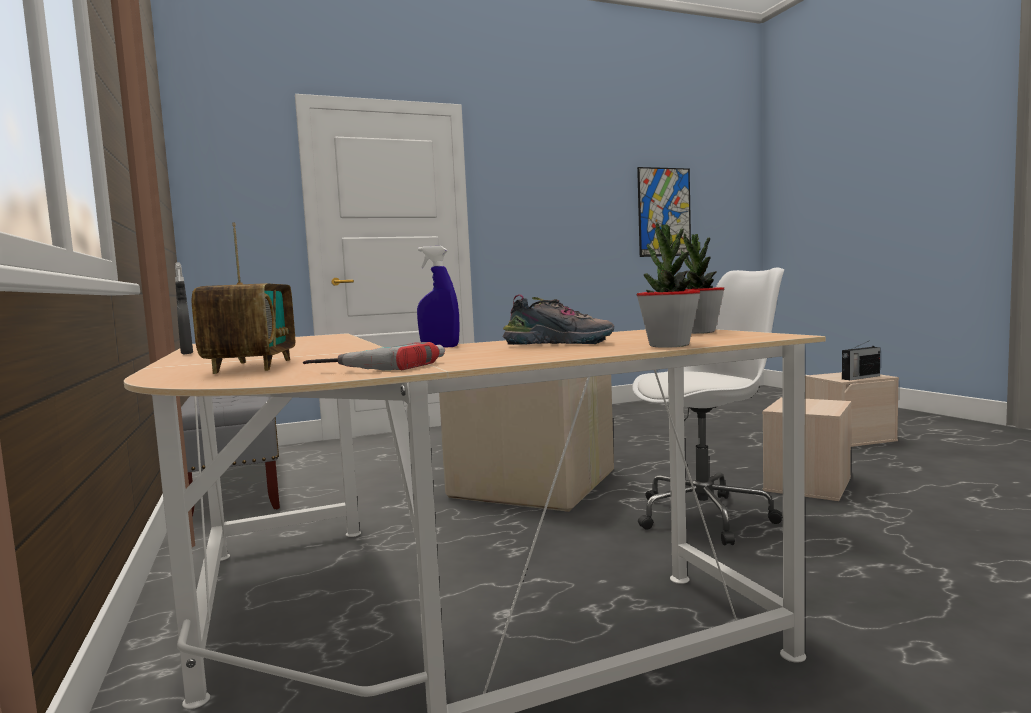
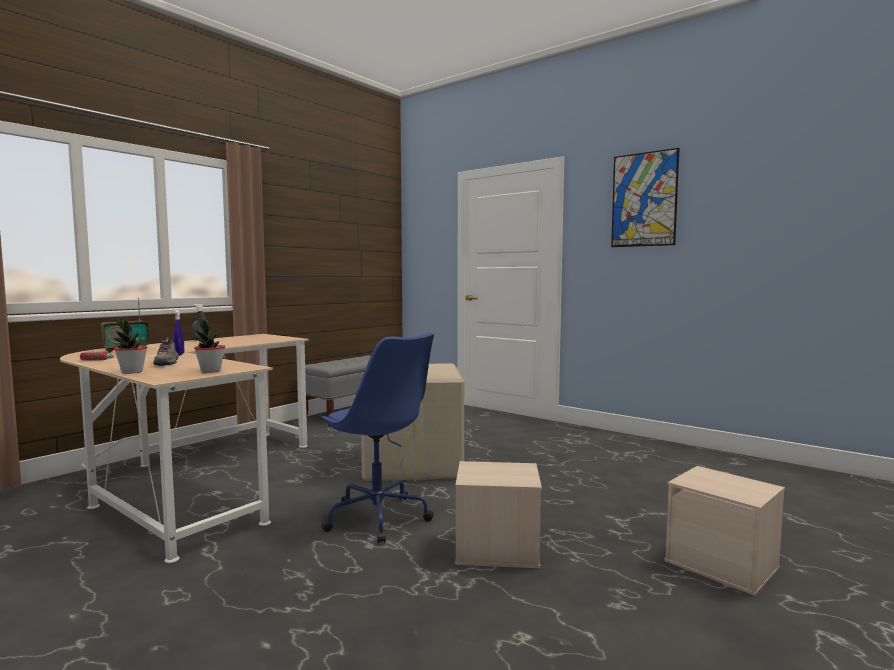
camera: 60 degrees right, 0 degrees up
(664, 212) = (790, 238): picture -> picture (644, 199)
(706, 517) = (379, 519): white office chair -> blue office chair
(860, 377) = (717, 488): radio -> none

